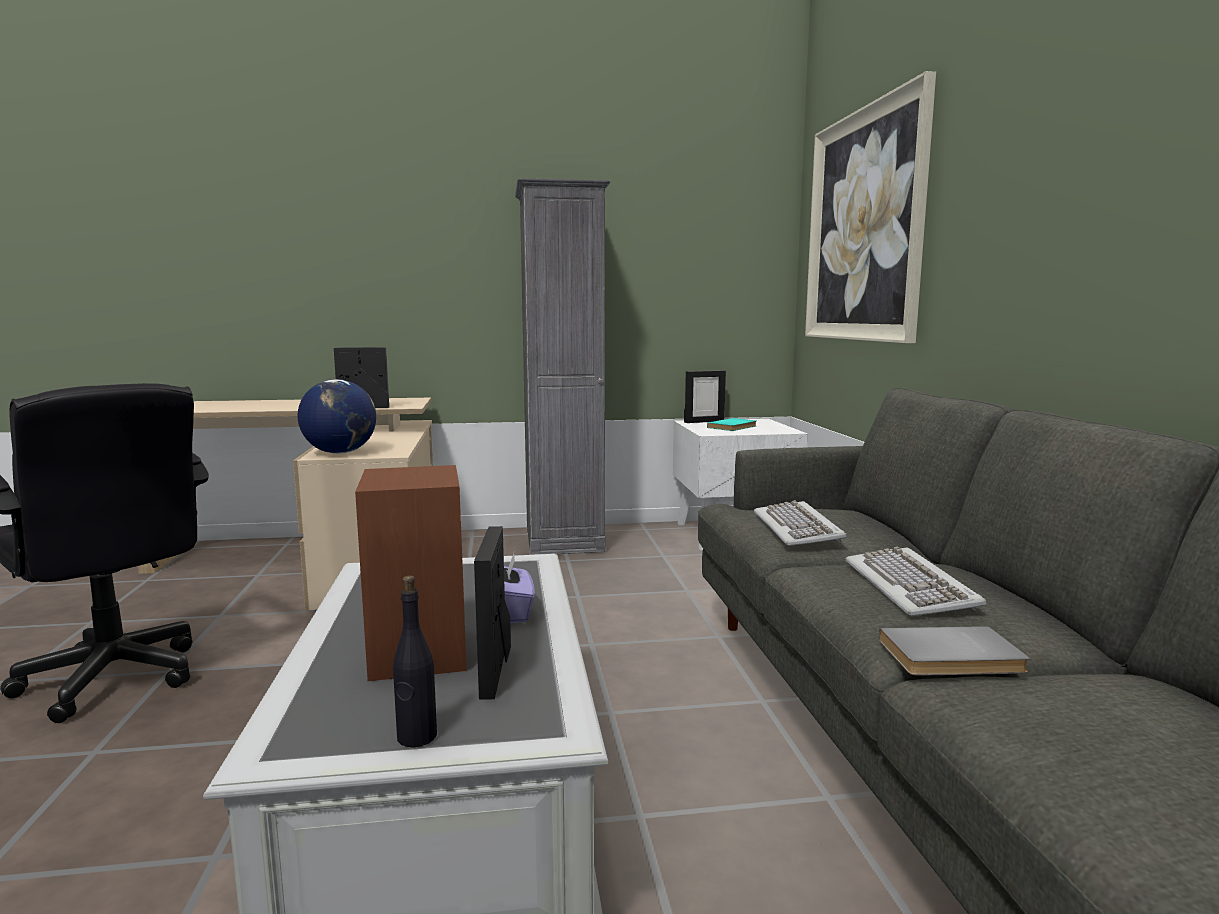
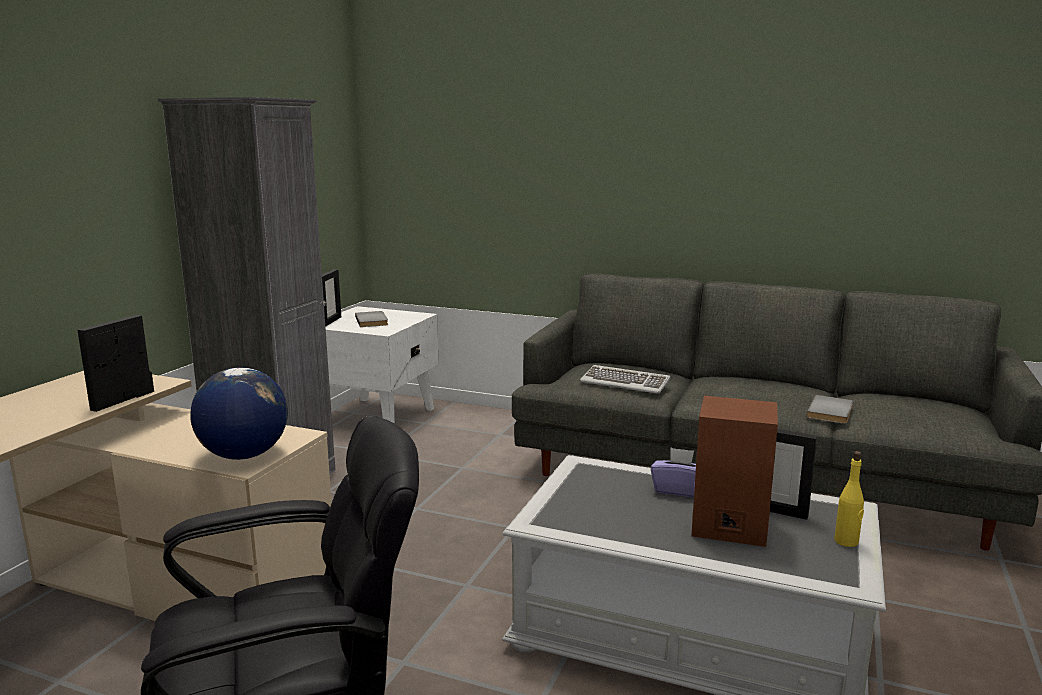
camera: 60 degrees left, 5 degrees up
(416, 737) = (846, 541): black bottle -> yellow bottle
(733, 427) = (373, 321): turquoise book -> grey book
(864, 226) = (475, 144): picture -> none
(910, 587) = (746, 391): keyboard -> none

